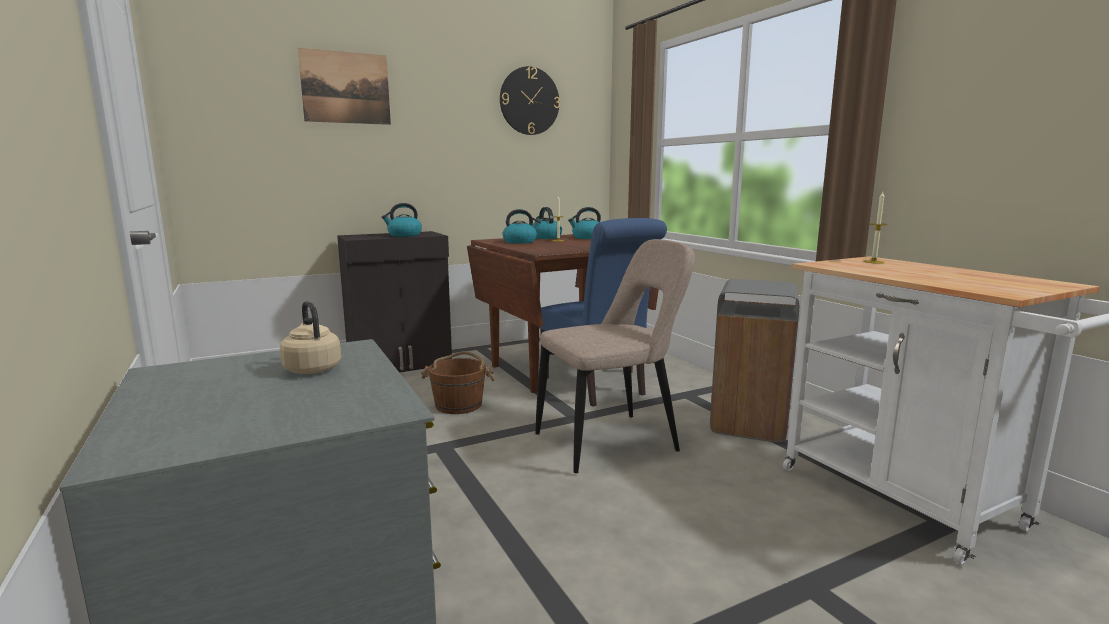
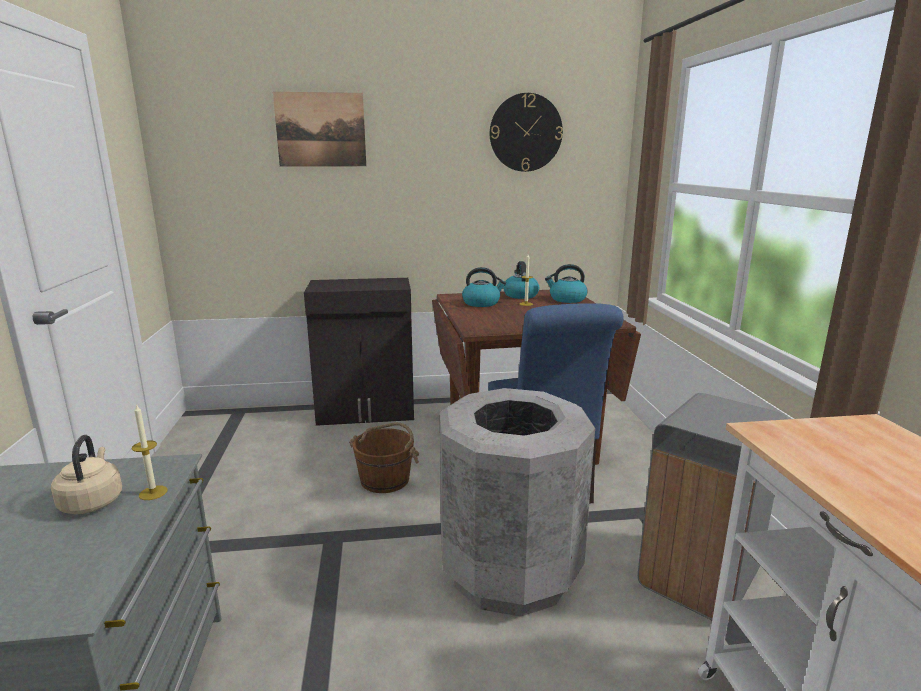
camera: 20 degrees right, 5 degrees up
(404, 235) = (369, 285): kettle -> none
(612, 441) = (511, 571): beige chair -> grey trash can
(873, 262) = (864, 437): candle -> candle (153, 493)

